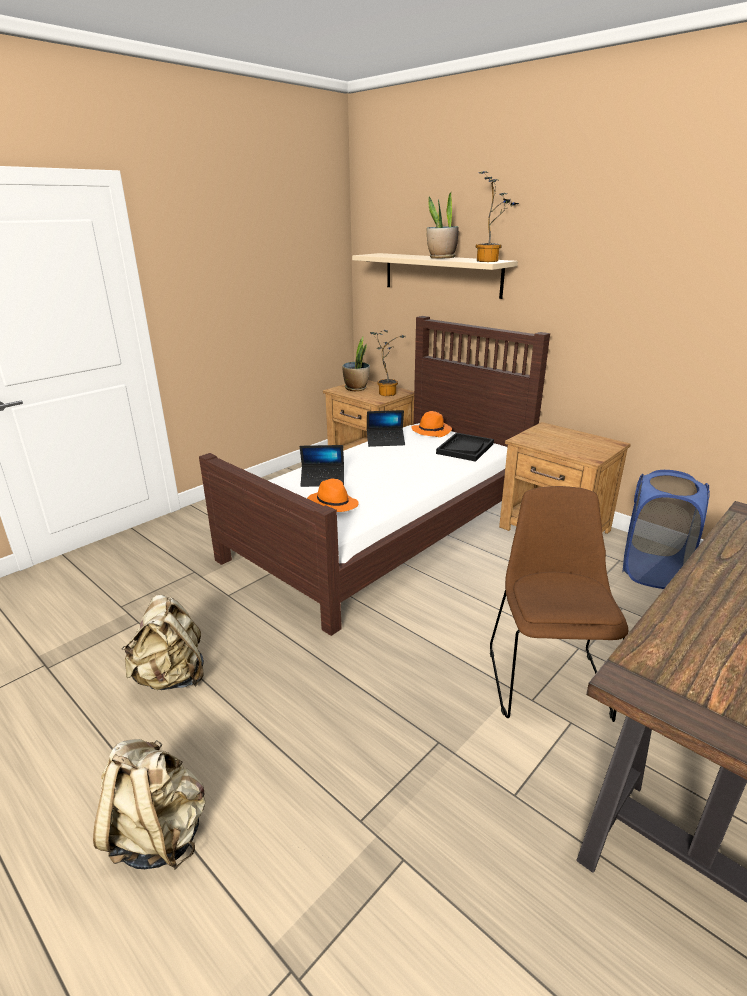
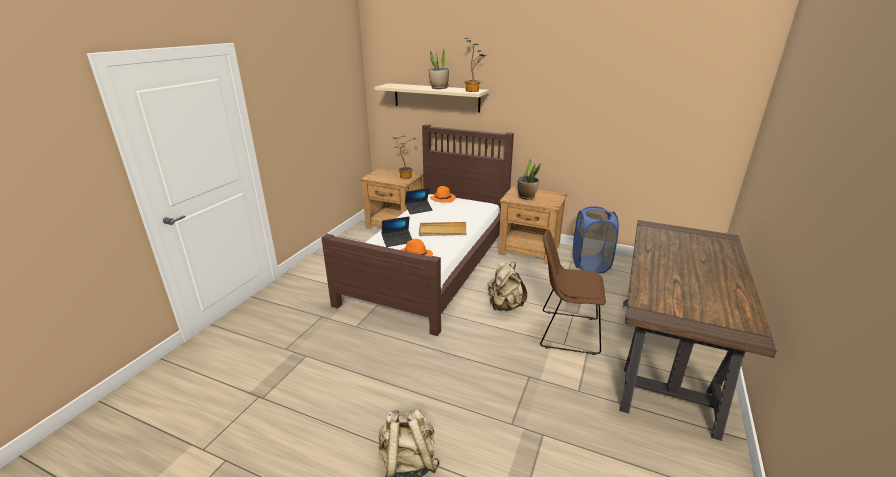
camera: 20 degrees left, 0 degrees up
(172, 677) = (354, 382): beige backpack -> beige backpack (504, 306)
(356, 388) = (382, 175): potted plant -> potted plant (526, 196)
(398, 476) = (442, 231): none -> beige tray
(465, 448) = (470, 208): black tray -> none
(547, 678) = (566, 332): brown chair -> brown chair turned 60 degrees counterclockwise

